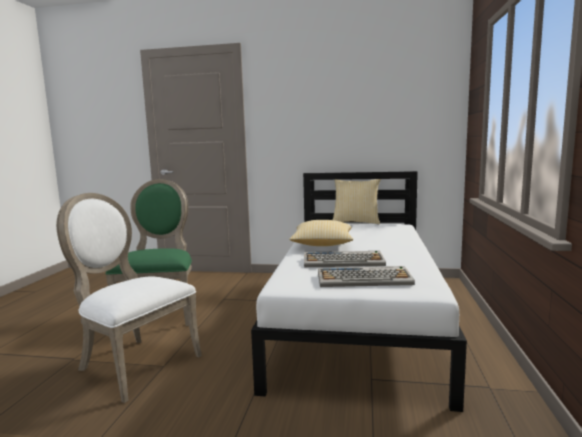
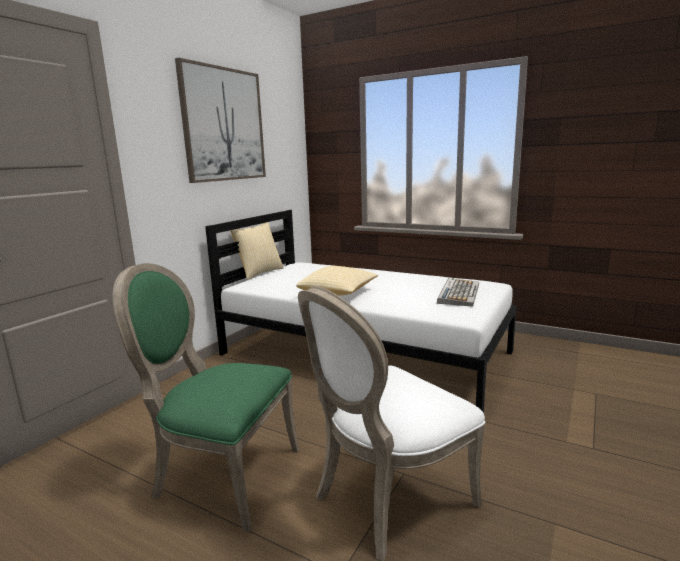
camera: 70 degrees left, 5 degrees up
(339, 94) = (224, 125): none -> picture
(344, 261) = (405, 292): keyboard -> none

